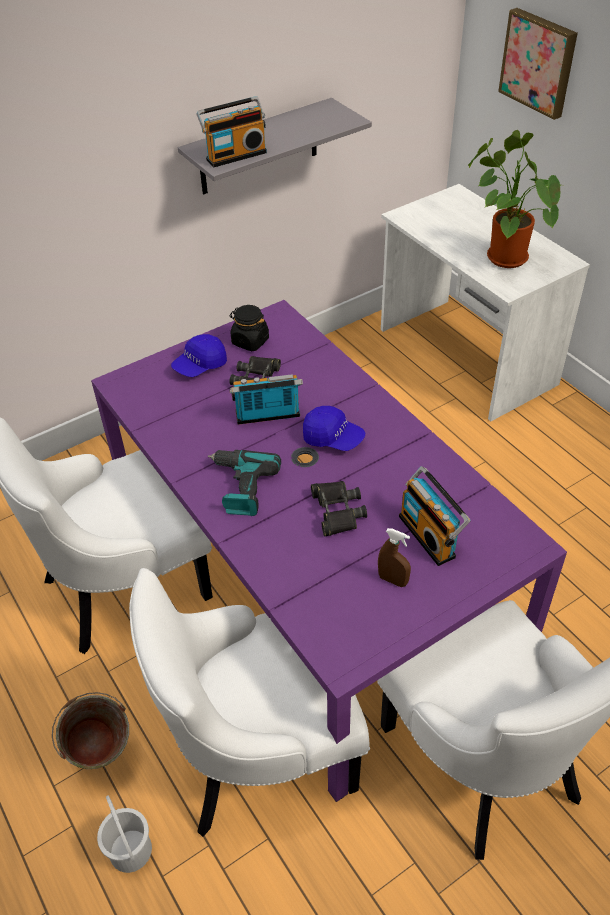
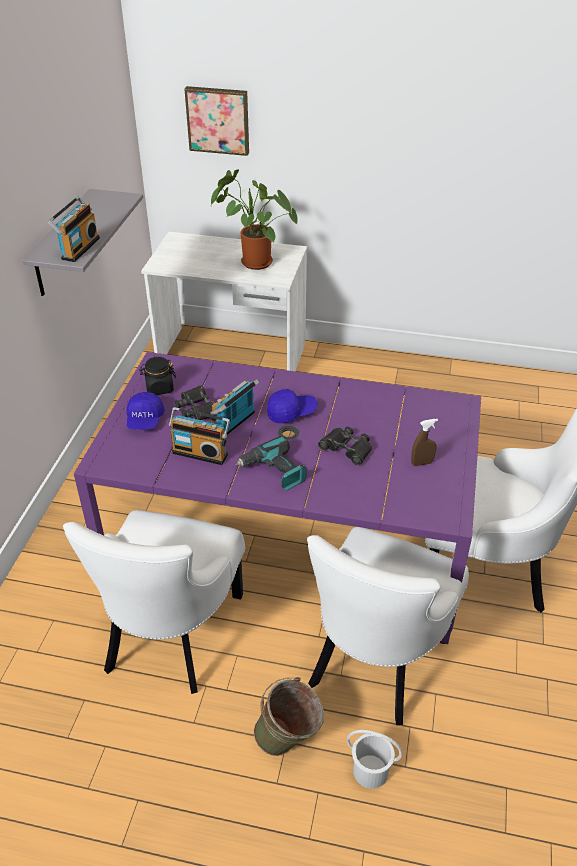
camera: 45 degrees left, 5 degrees down
(430, 535) = (410, 429): radio -> radio (201, 452)

